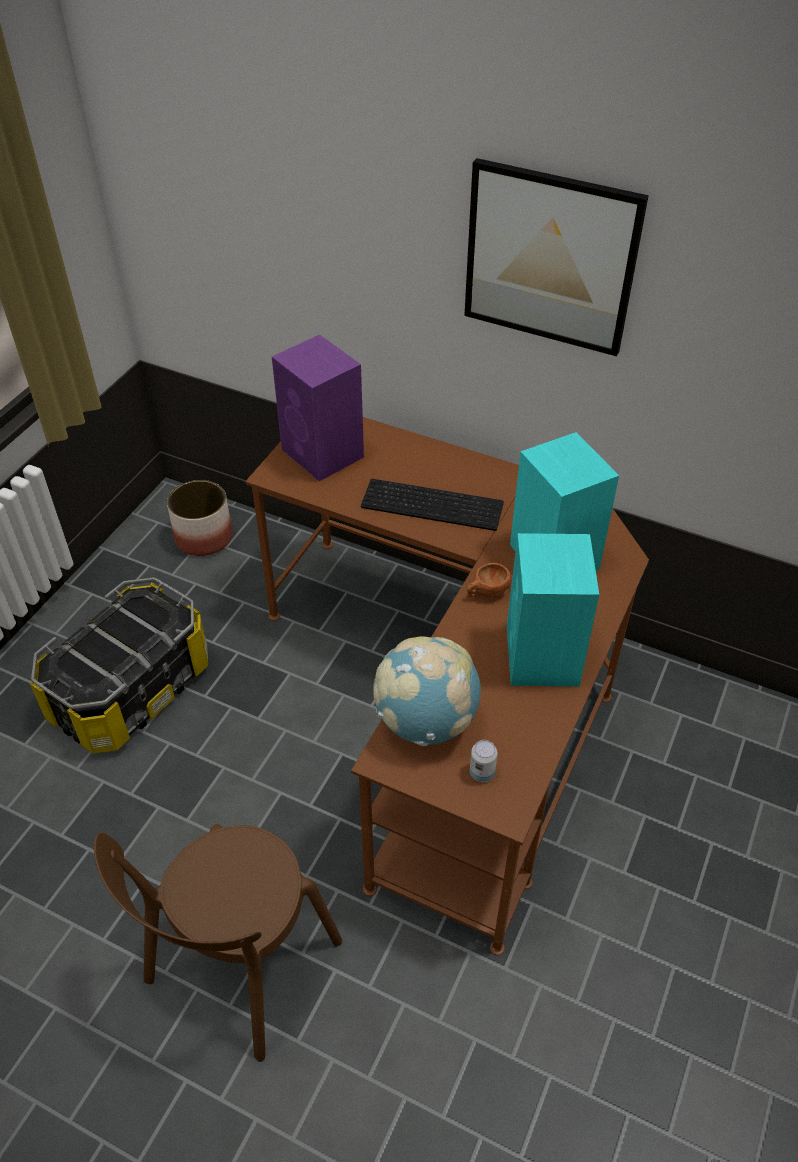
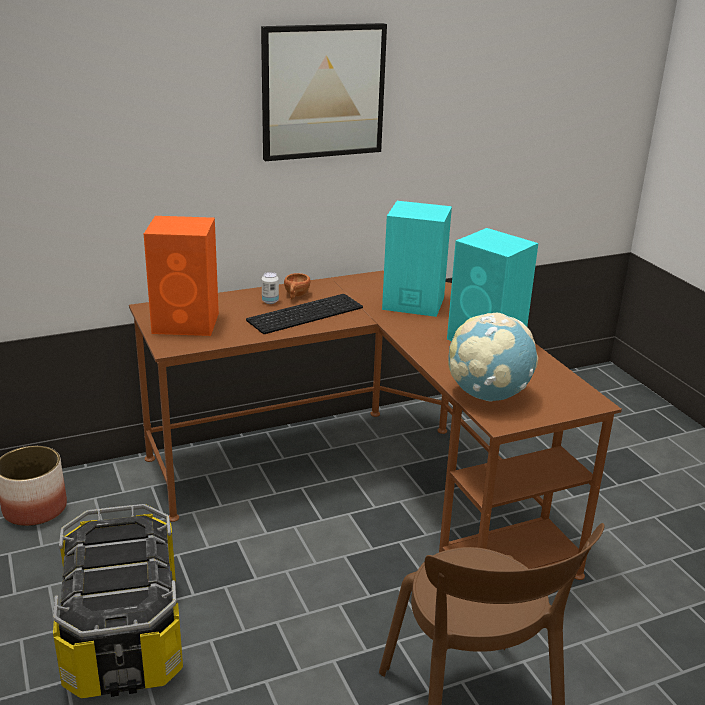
camera: 50 degrees left, 20 degrees down
(323, 454) = (187, 323): purple speaker -> orange speaker
(482, 773) = (553, 396): can -> can (270, 301)
(486, 592) = (409, 332): brown cup -> brown cup (296, 296)

